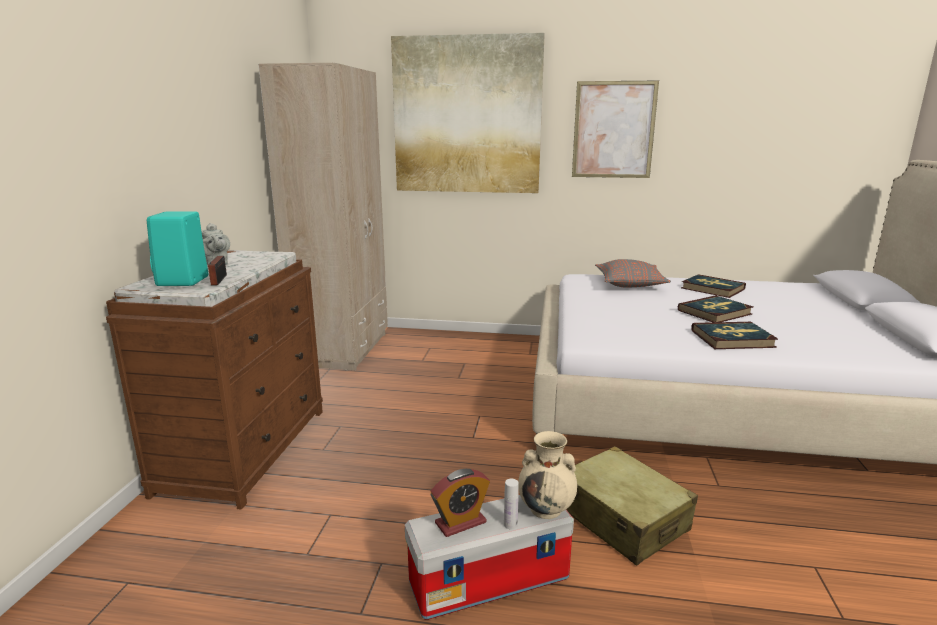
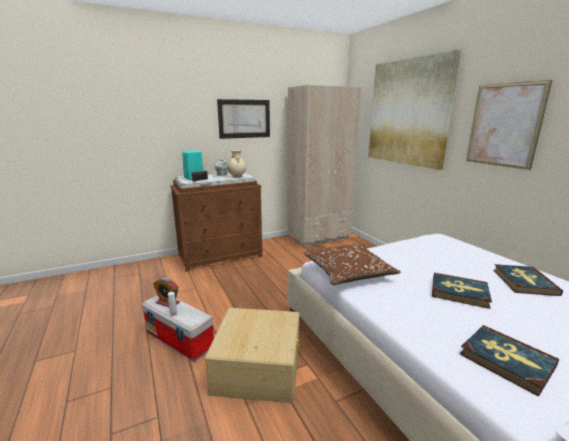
camera: 55 degrees right, 0 degrees up
(204, 130) = (244, 119): none -> picture
(547, 509) = (192, 320): beige vase -> beige vase (237, 176)
(622, 518) = (258, 366): beige suitcase -> beige storage box
(629, 337) = (348, 273): none -> brown pillow
(630, 284) = (455, 252): grey pillow -> none
(732, 339) = (409, 308): book -> book (506, 360)

